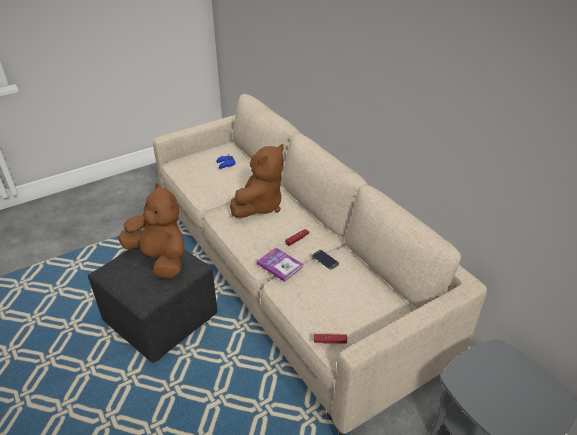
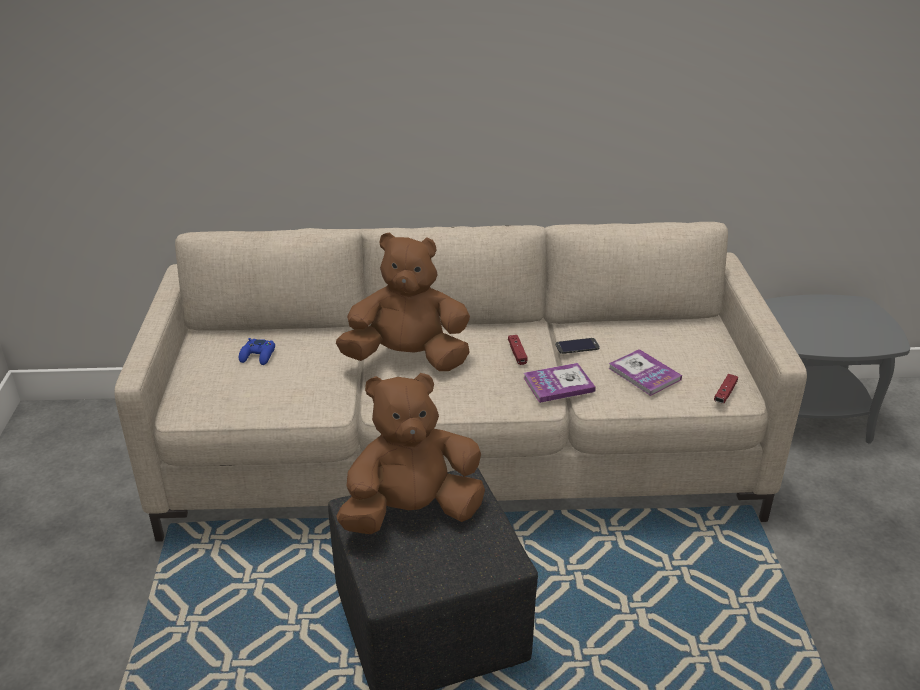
camera: 60 degrees left, 5 degrees down
(260, 205) = (408, 359): brown plush toy -> brown plush toy turned 60 degrees counterclockwise
(318, 296) = (644, 374): none -> book

